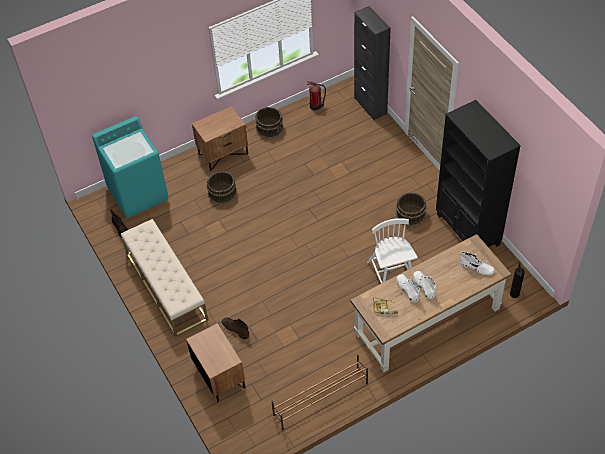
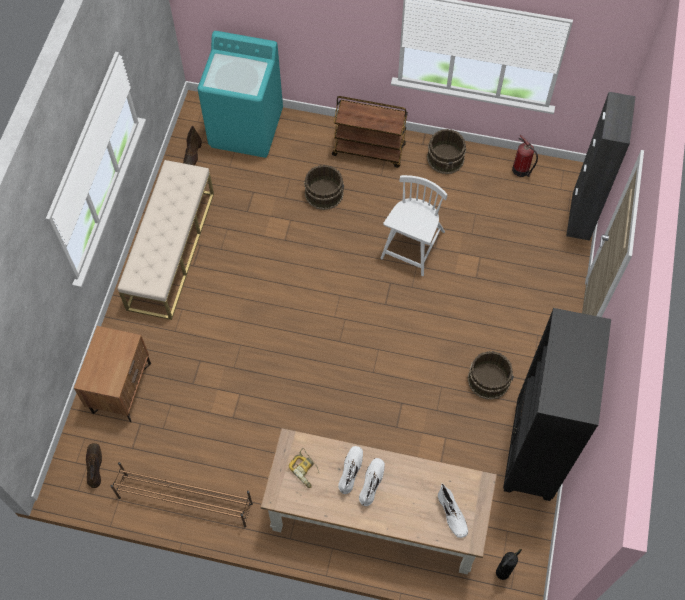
camera: 40 degrees right, 10 degrees up
(223, 153) = (369, 150): brown nightstand -> brown cart
(235, 329) = (185, 352): brown boot -> brown boot (94, 466)
(391, 275) = (393, 431): white chair -> white chair (412, 246)

